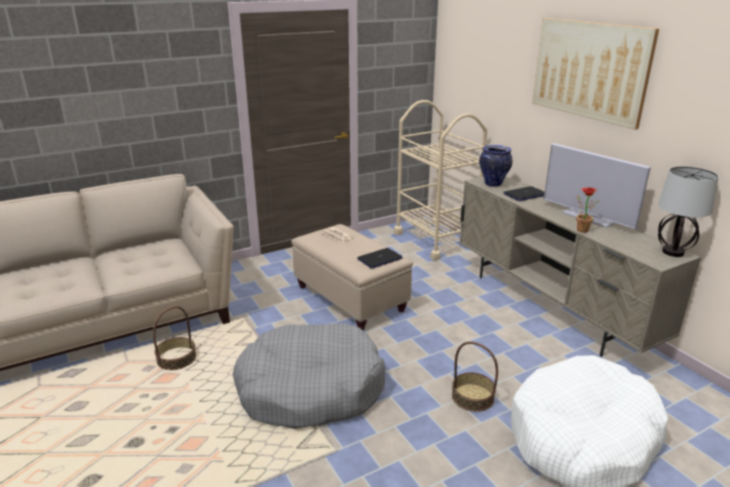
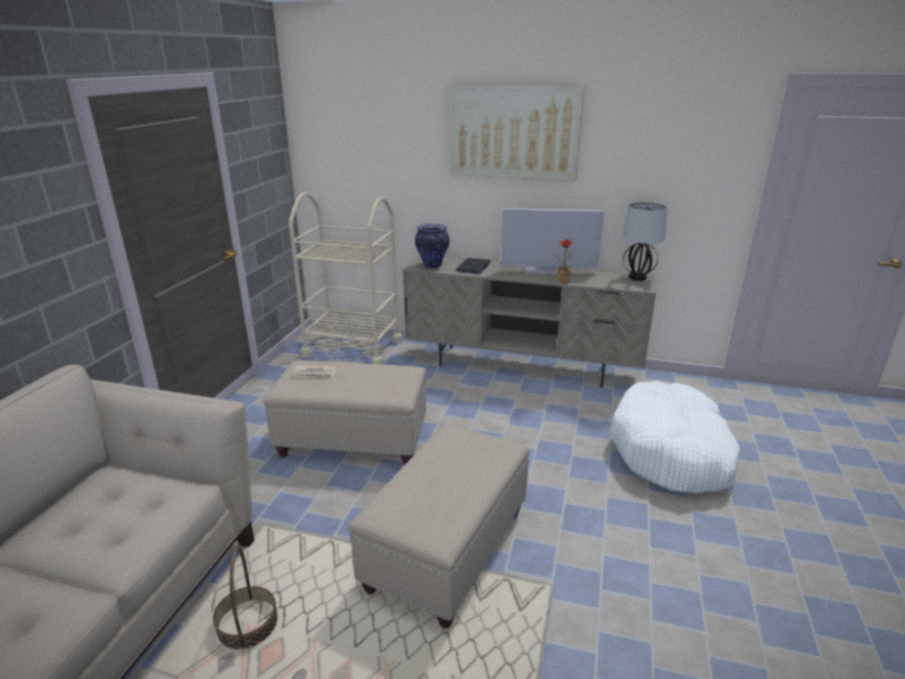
camera: 45 degrees left, 0 degrees up
(310, 389) = (448, 549): grey dog bed -> beige ottoman
(379, 259) = (397, 377): laptop -> none
(472, 397) = (575, 468): basket -> none

